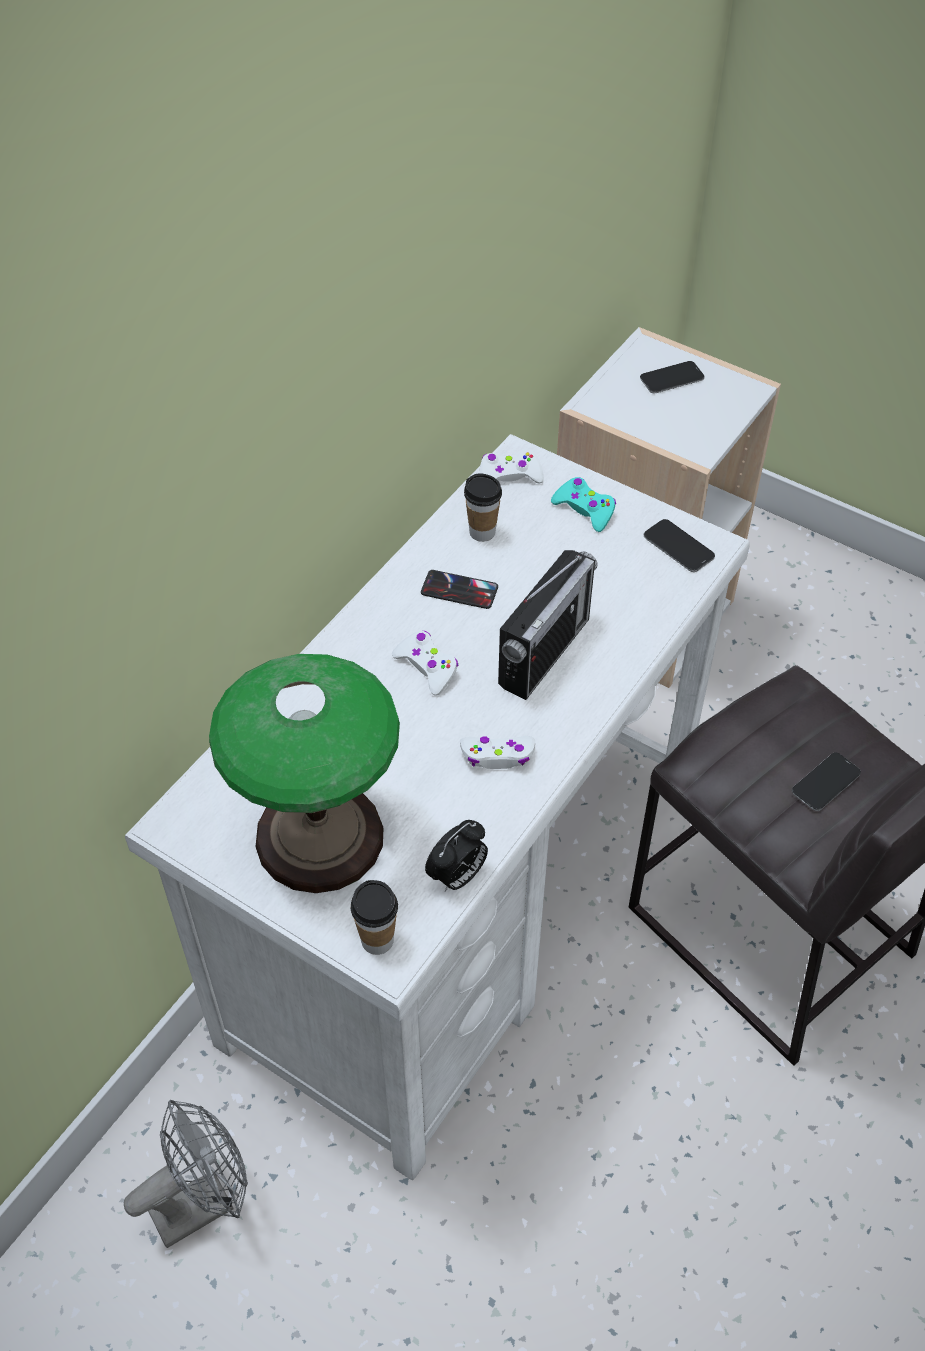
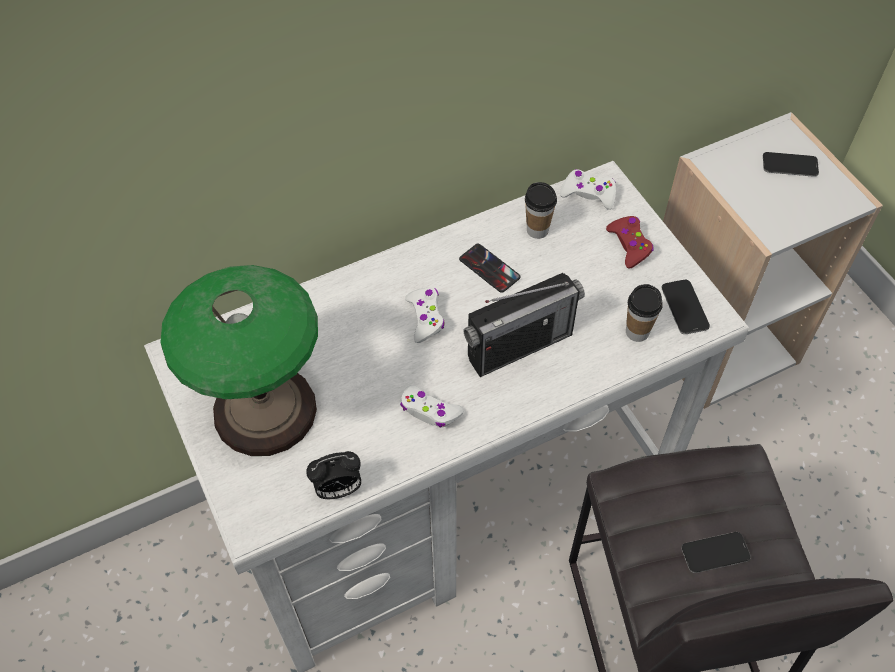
camera: 30 degrees right, 5 degrees up
(203, 1202) = (162, 611): grey fan -> none
(377, 940) = (251, 507): cup -> cup (637, 332)
(585, 509) = (629, 245): turquoise game controller -> red game controller

